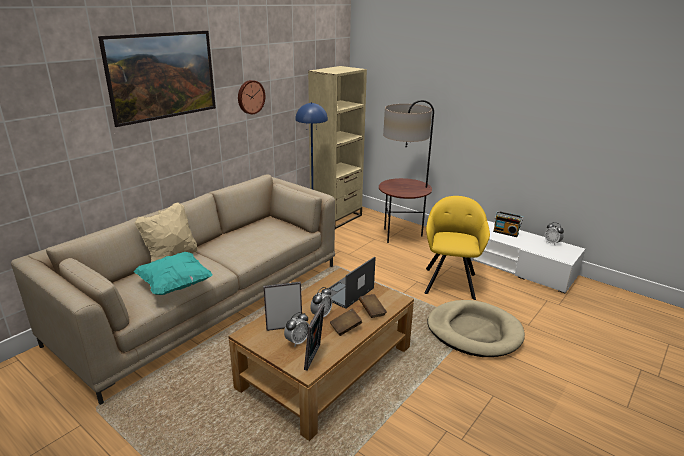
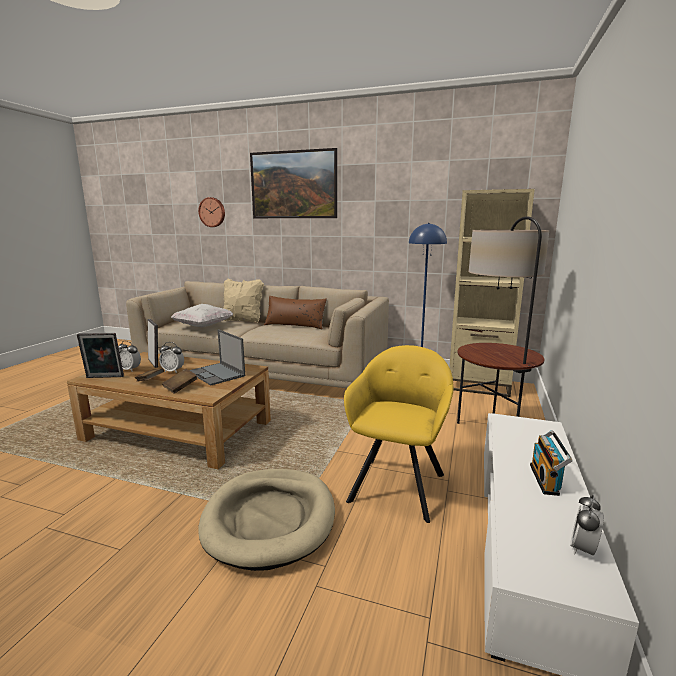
camera: 70 degrees right, 10 degrees down
(175, 285) = (203, 326): turquoise pillow -> white pillow
(232, 235) = (295, 325): none -> brown pillow
(250, 97) = (379, 214): wall clock -> wall clock (212, 212)
(346, 292) = (217, 374): laptop -> laptop turned 150 degrees counterclockwise
(450, 281) = (398, 484): yellow armchair -> yellow armchair turned 60 degrees counterclockwise

